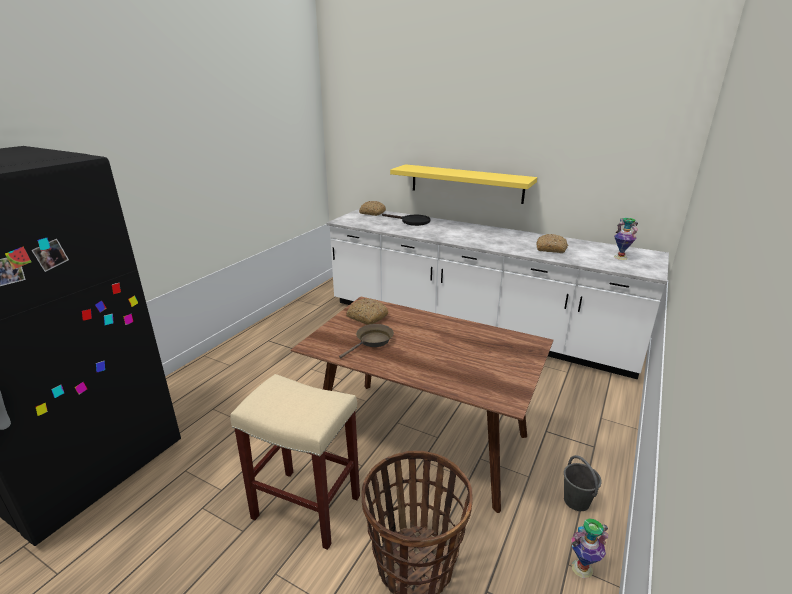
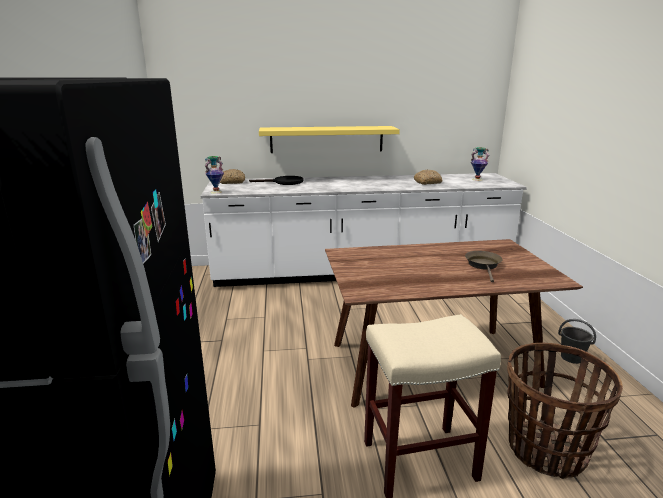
camera: 35 degrees left, 5 degrees down
(367, 317) = (361, 261): bread -> none
(372, 341) = (401, 275): brown frying pan -> brown frying pan (483, 265)
(582, 569) = (626, 394): vase -> vase (216, 192)

